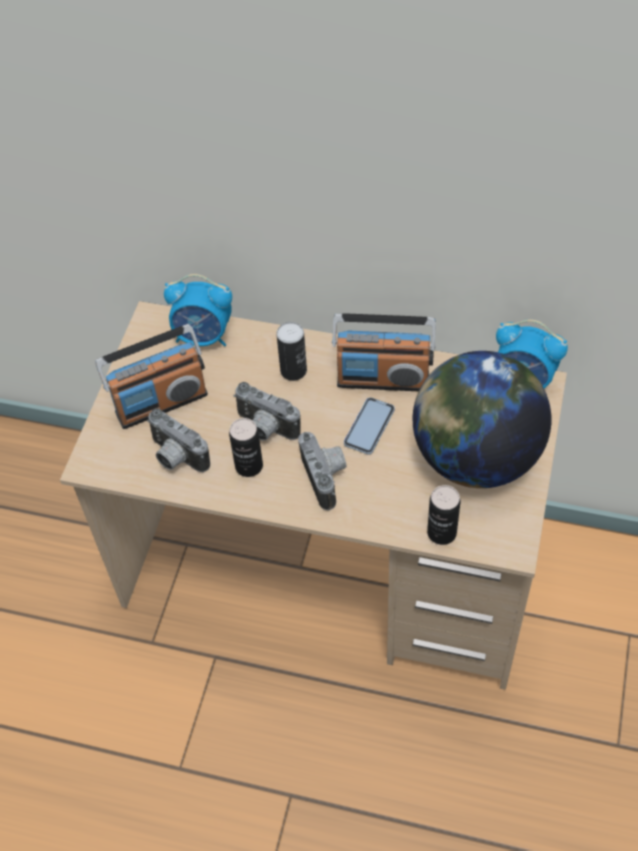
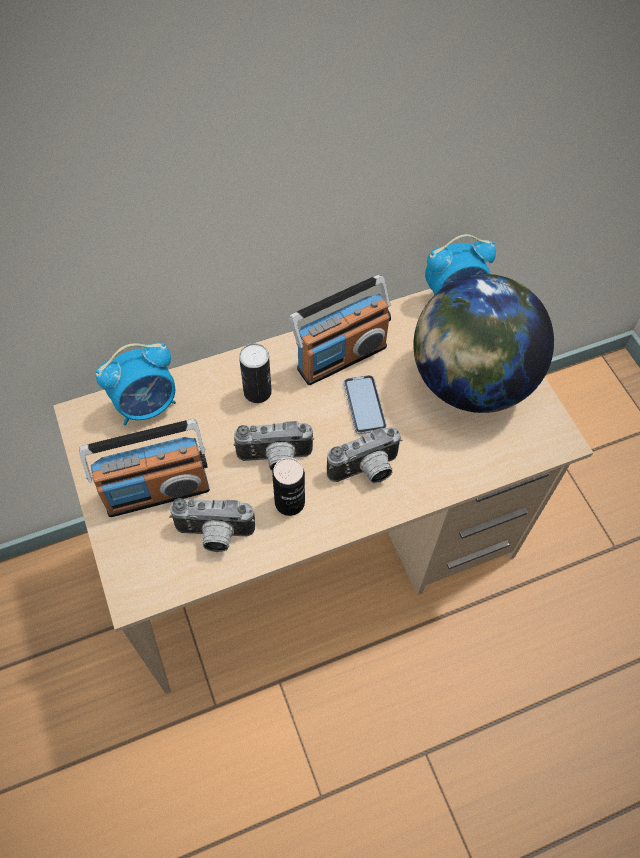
camera: 40 degrees left, 5 degrees up
(161, 403) = (157, 491): radio -> radio turned 45 degrees clockwise
(327, 477) = (366, 471): camera -> camera turned 120 degrees clockwise
(441, 532) = (498, 462): can -> none

